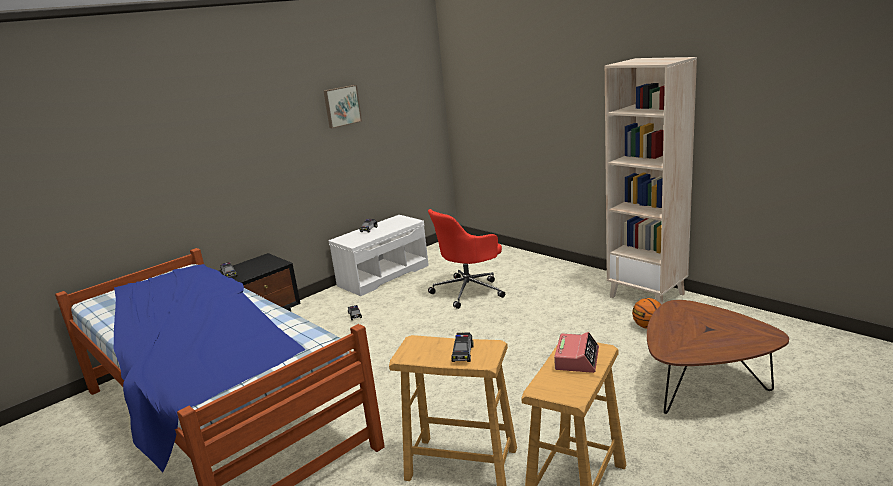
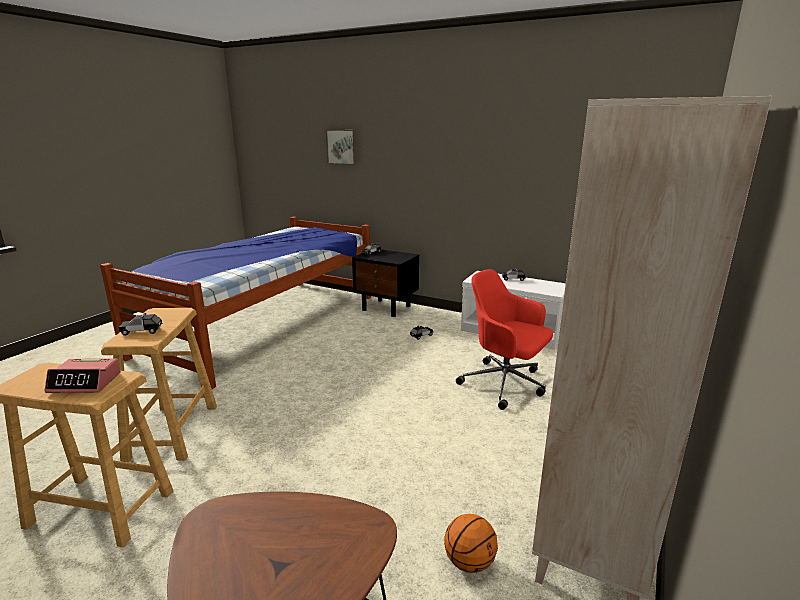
camera: 70 degrees right, 0 degrees up
(341, 106) = (531, 143): picture -> picture (342, 147)

